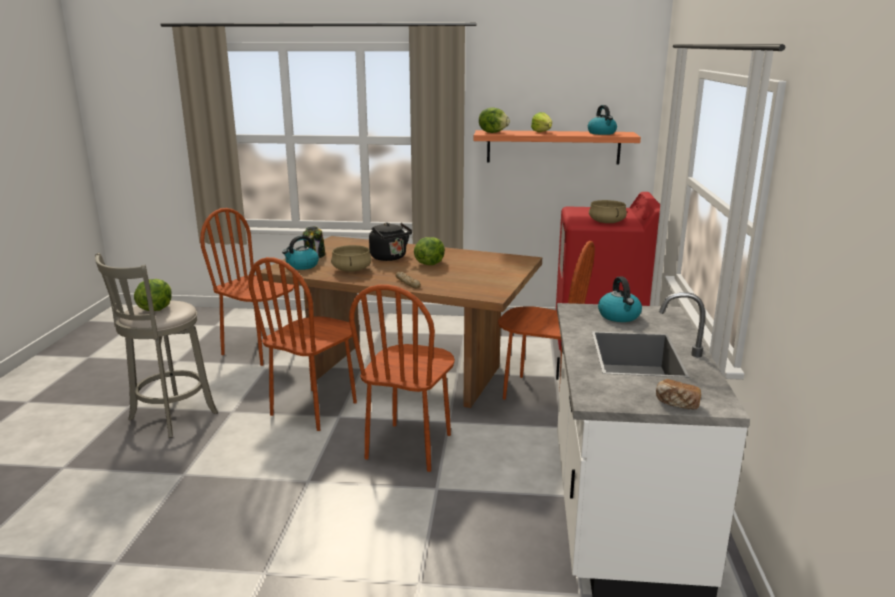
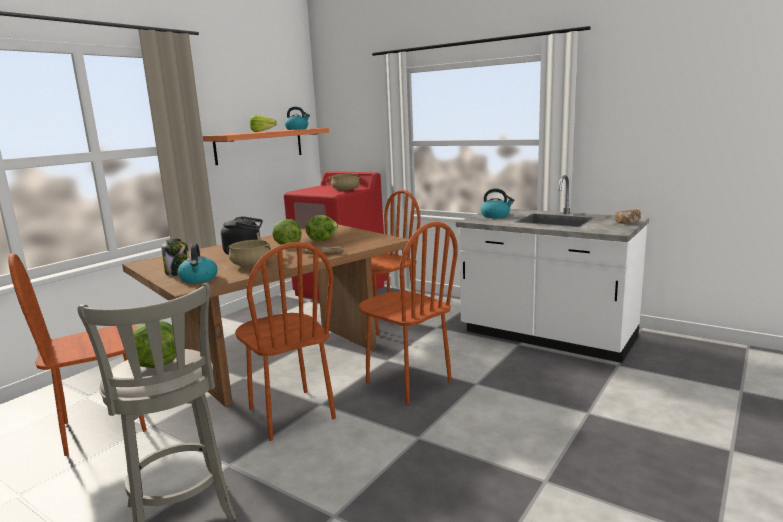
camera: 60 degrees left, 5 degrees down
(493, 132) = (231, 134): lettuce -> lettuce (321, 240)

